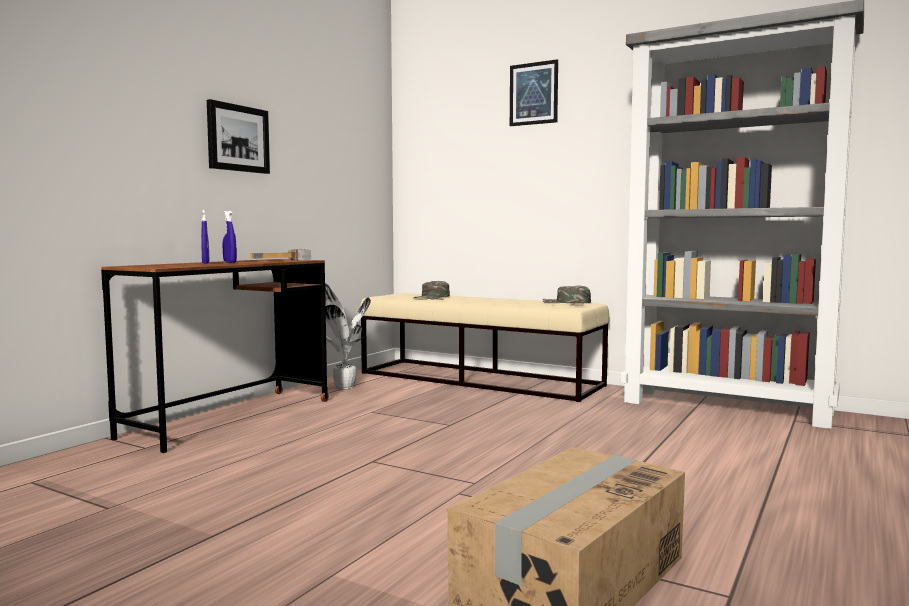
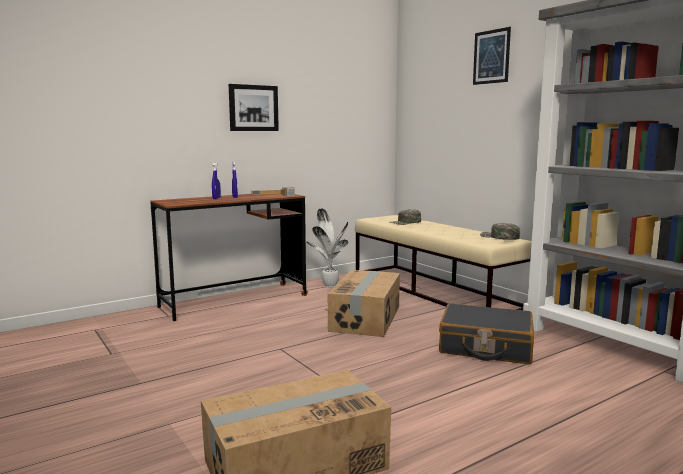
camera: 25 degrees right, 5 degrees up
(439, 415) = (366, 318): none -> cardboard box
(610, 424) = (485, 347): none -> black suitcase

